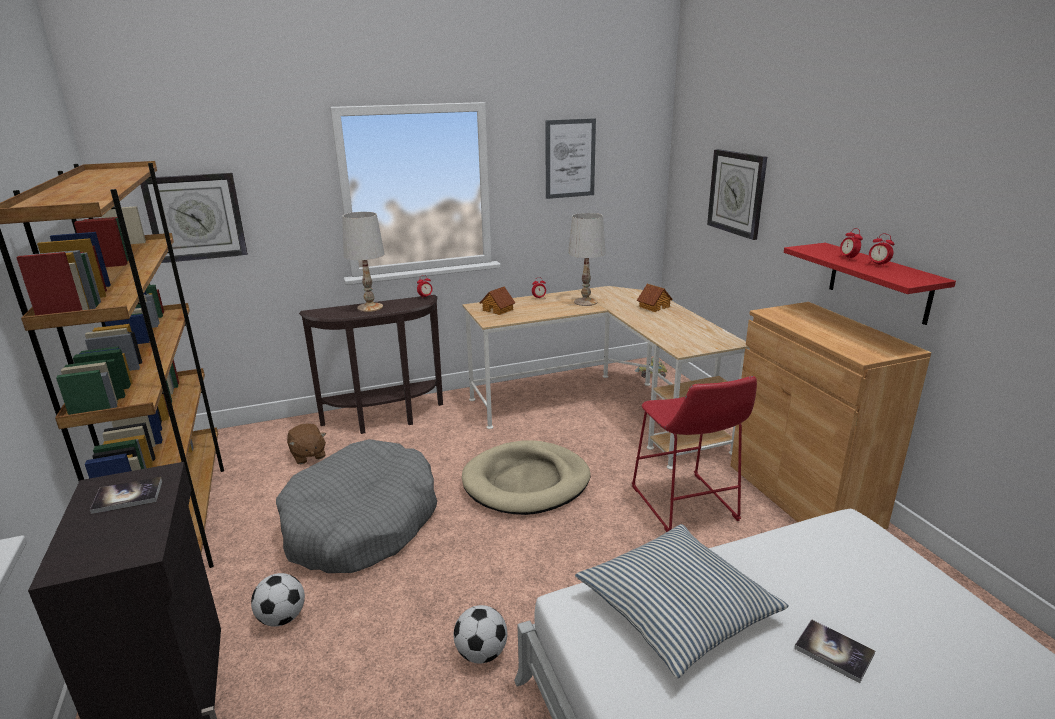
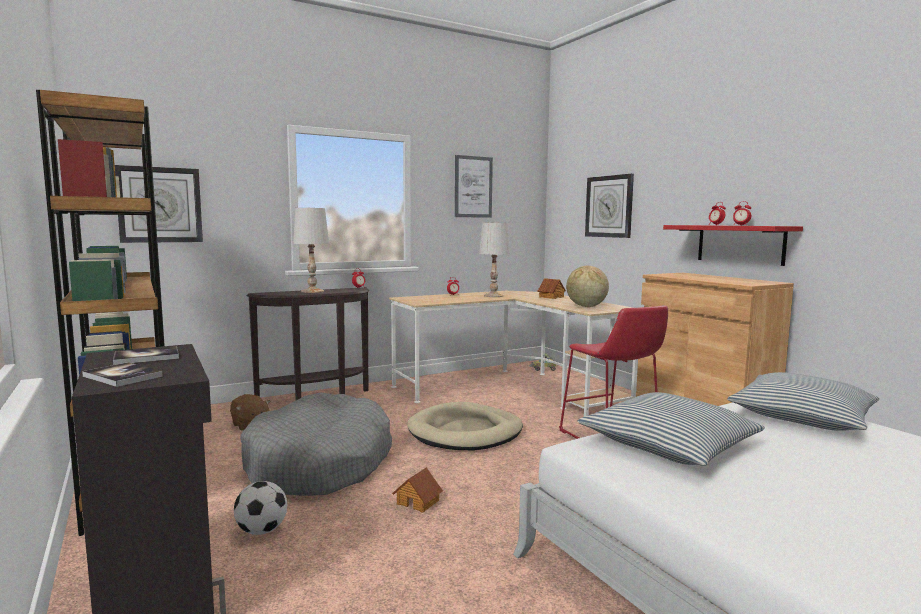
camera: 10 degrees left, 15 degrees down
(481, 653) = (473, 539): football -> none
(498, 310) = (422, 299): toy house -> toy house (418, 502)
(683, 336) = (586, 306): none -> globe
(833, 651) = (813, 456): book -> book (122, 376)
(869, 562) = (802, 416): none -> pillow

